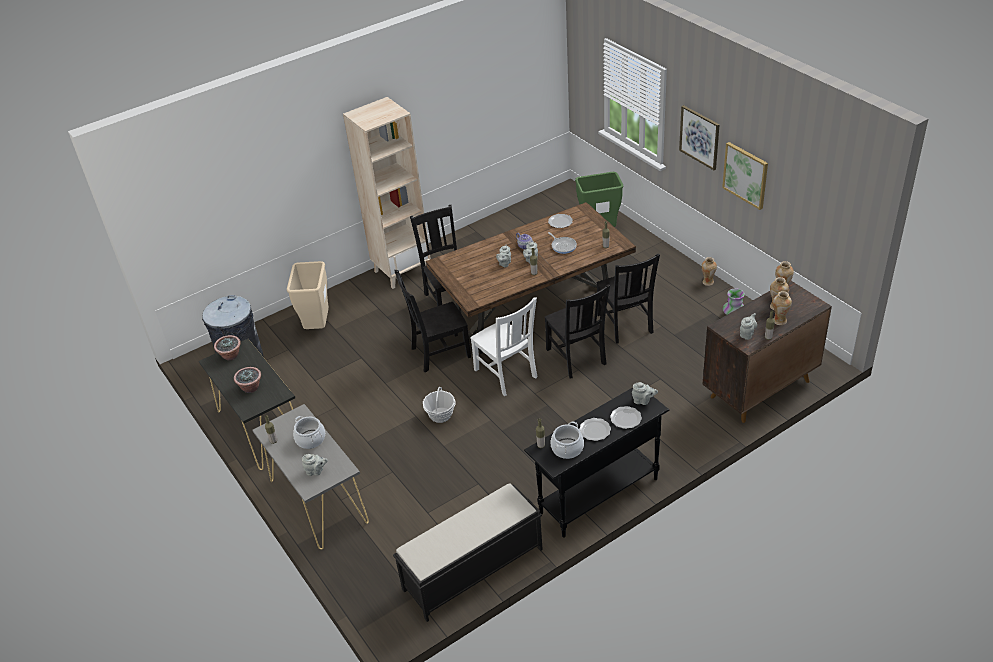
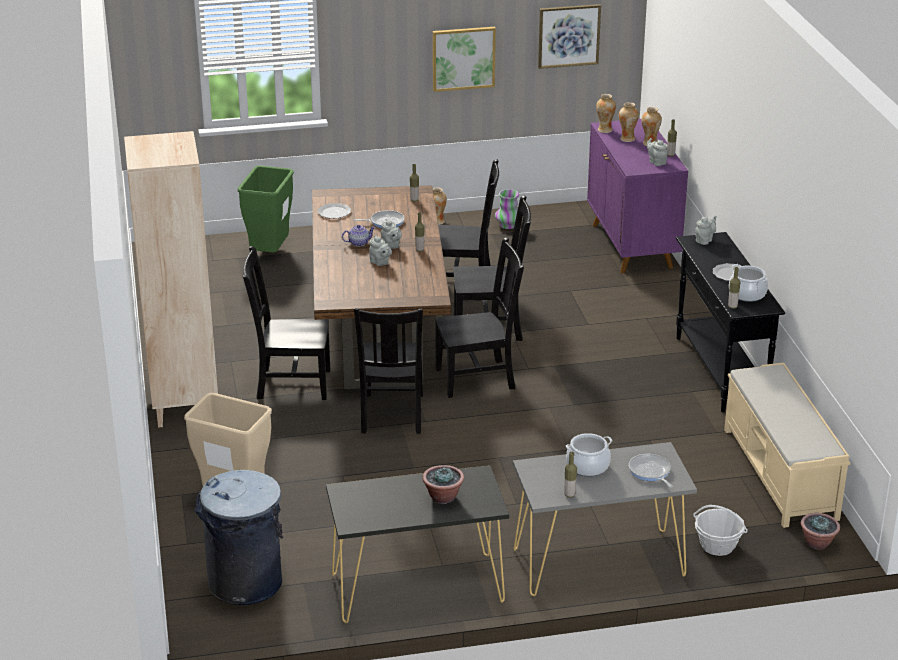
camera: 70 degrees left, 10 degrees down
(231, 356) = (354, 504): potted plant -> potted plant (817, 543)
(316, 471) = (650, 472): grey teapot -> frying pan
(440, 415) = (511, 439): basket -> basket (717, 545)
(472, 570) = (780, 474): black bench -> beige bench
(506, 374) = (478, 378): white chair -> black chair
(626, 418) = (724, 254): plate -> none
(699, 137) = (384, 49): picture -> picture (569, 36)
(759, 389) = (632, 246): brown cabinet -> purple cabinet

